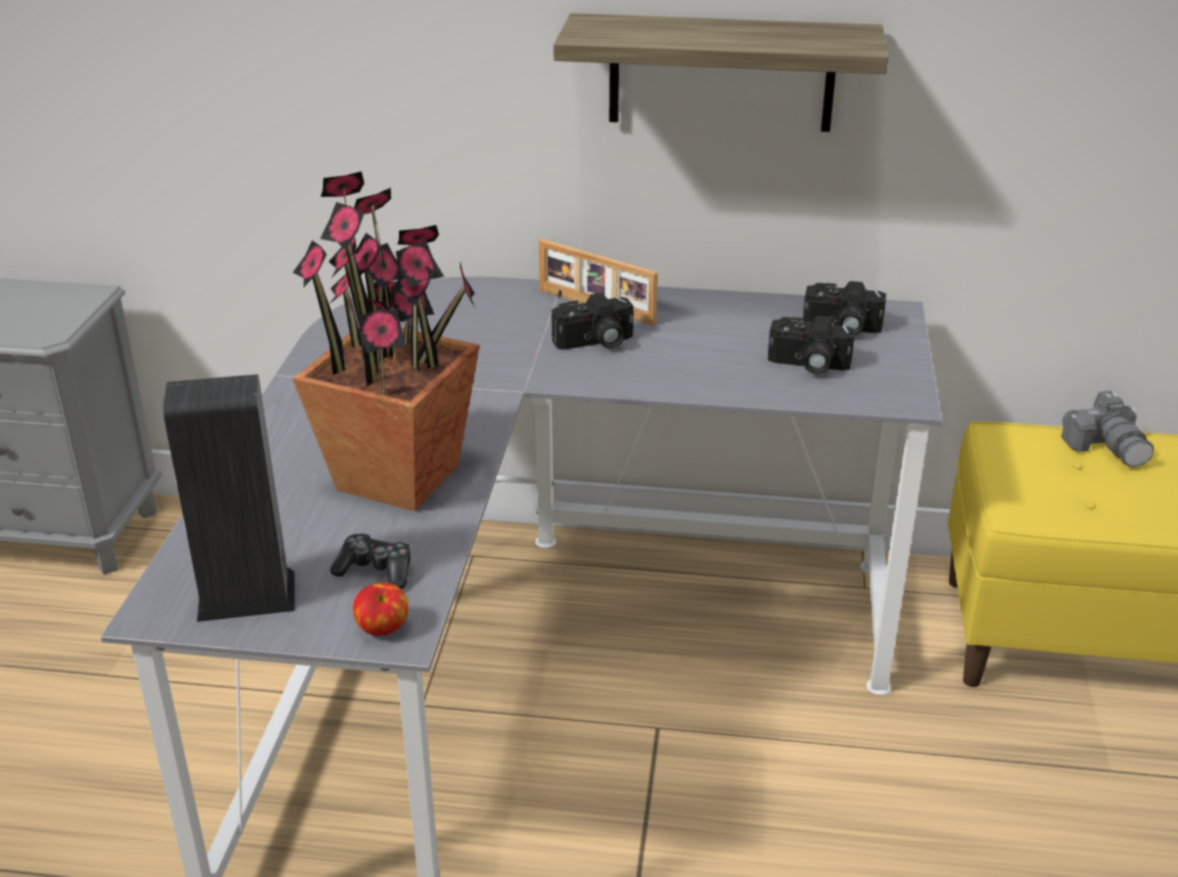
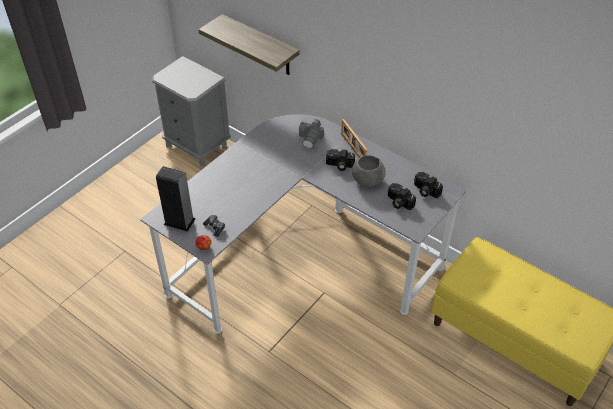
camera: 30 degrees right, 15 degrees up
(400, 477) = (243, 197): potted plant -> none
(690, 348) = (367, 180): none -> grey bowl
(721, 73) = (409, 89): shelf -> shelf (260, 46)
(1107, 447) = (515, 267): camera -> camera (311, 138)

